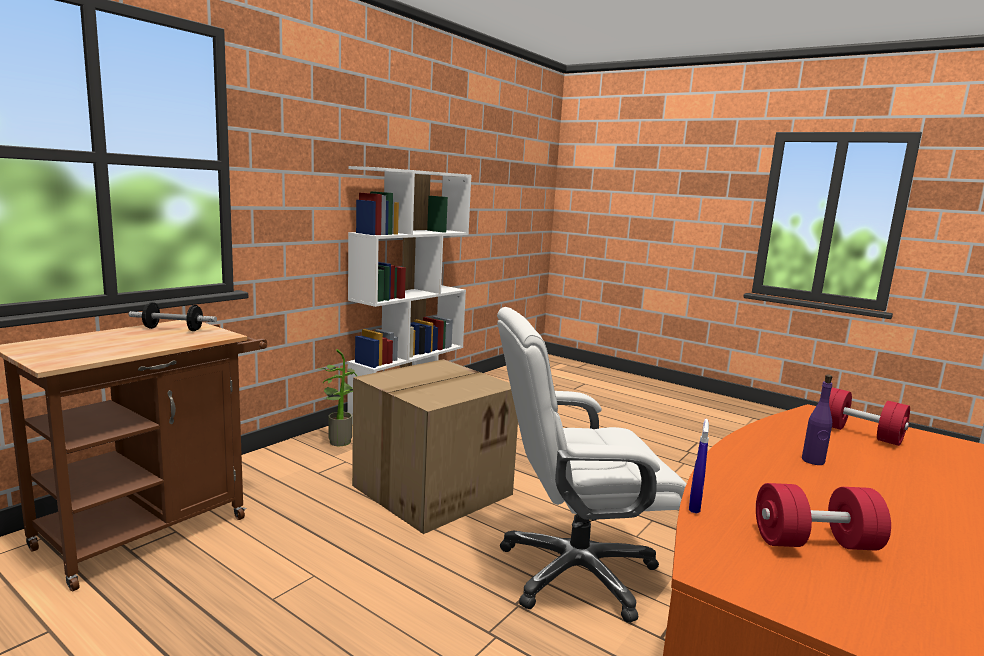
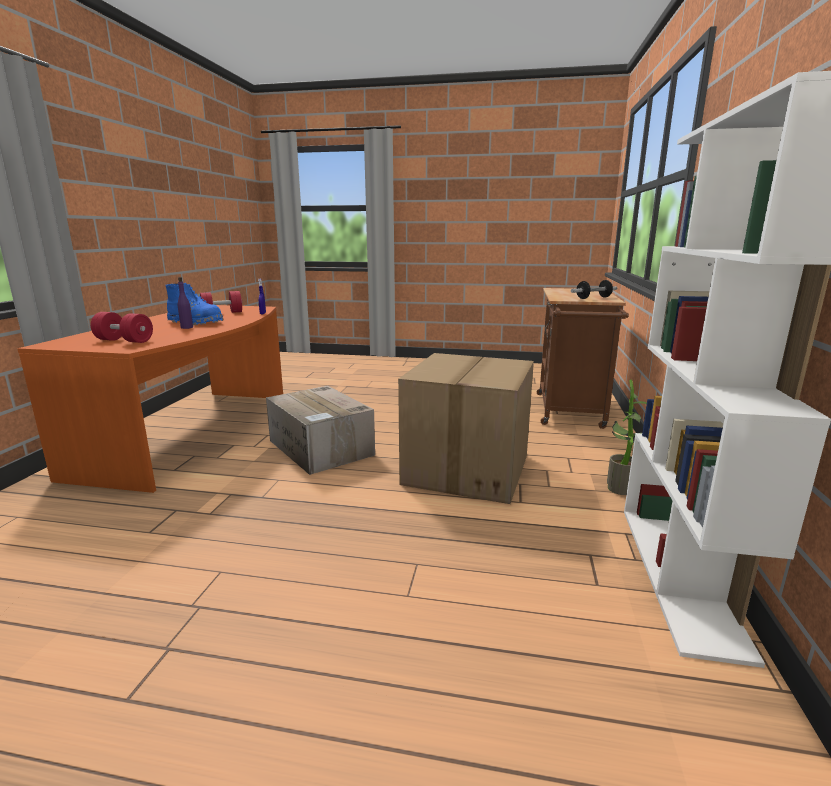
camera: 155 degrees right, 5 degrees up
(575, 572) = (321, 448): white office chair -> cardboard box
(822, 484) = (195, 322): none -> blue boot

